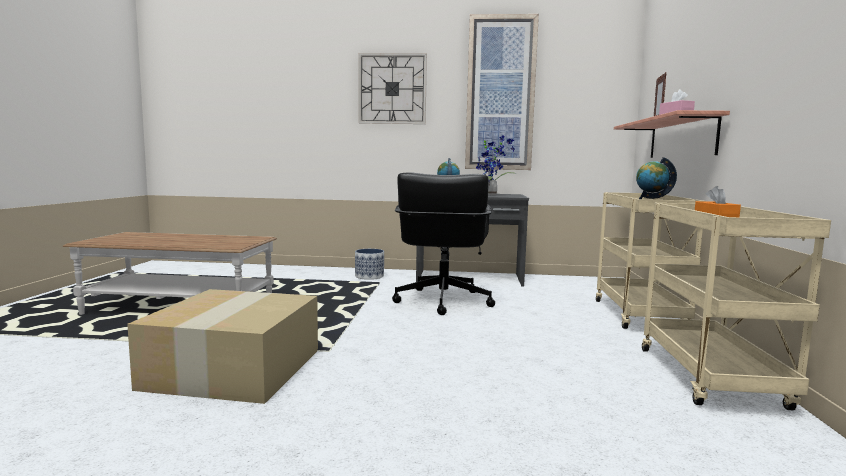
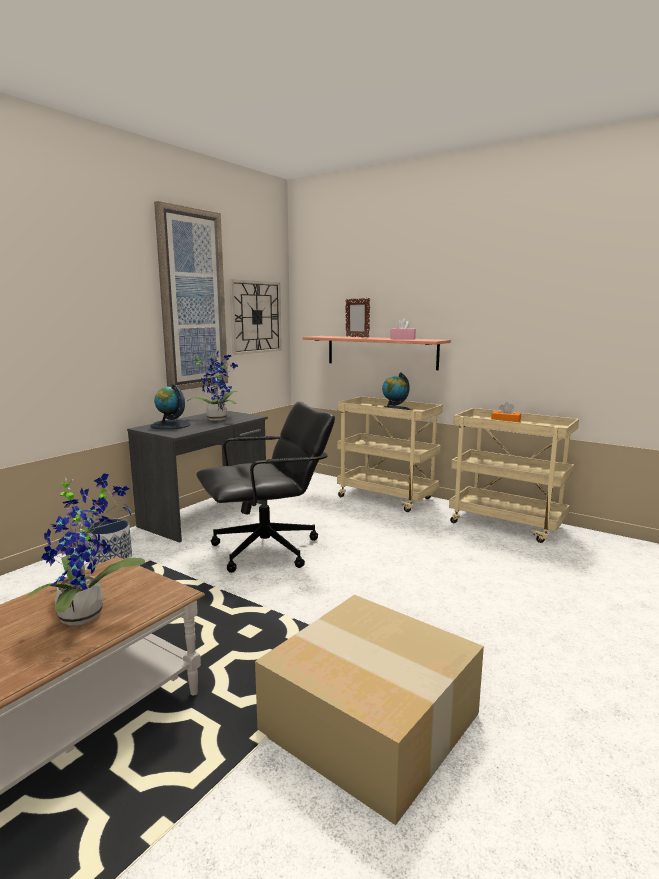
camera: 60 degrees left, 5 degrees up
(202, 242) = (87, 614): none -> potted plant
(392, 89) = (71, 292): wall clock -> wall clock (256, 317)
(442, 301) = (267, 550): black office chair -> black office chair turned 60 degrees counterclockwise

